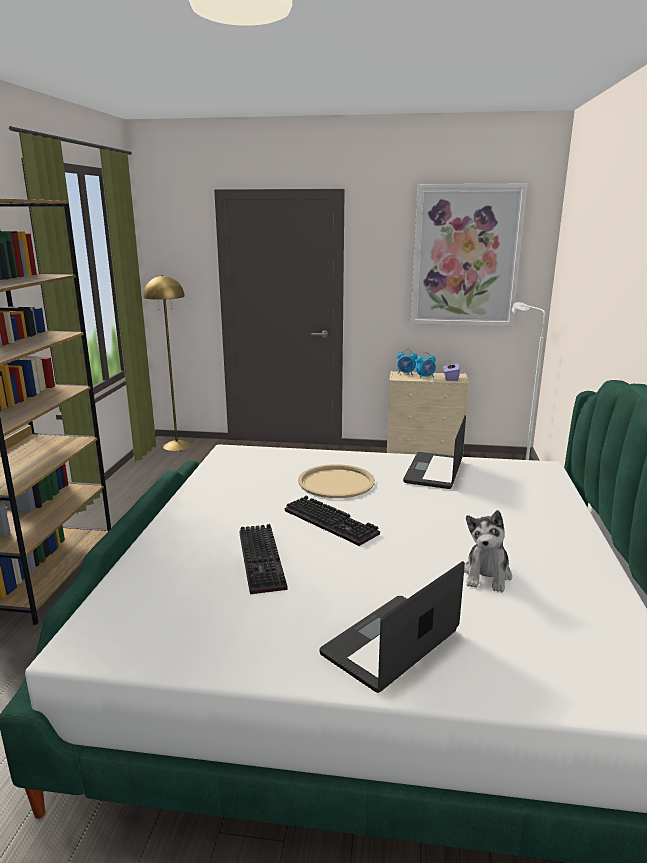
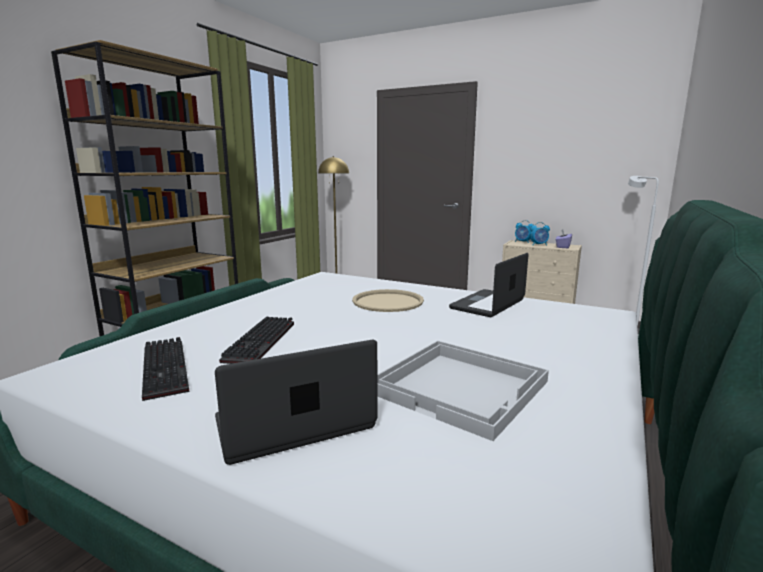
camera: 20 degrees right, 5 degrees down
(333, 522) = (353, 326): keyboard -> keyboard (167, 369)
(466, 256) = (585, 135): picture -> none
(487, 575) = (461, 386): plush toy -> white tray

